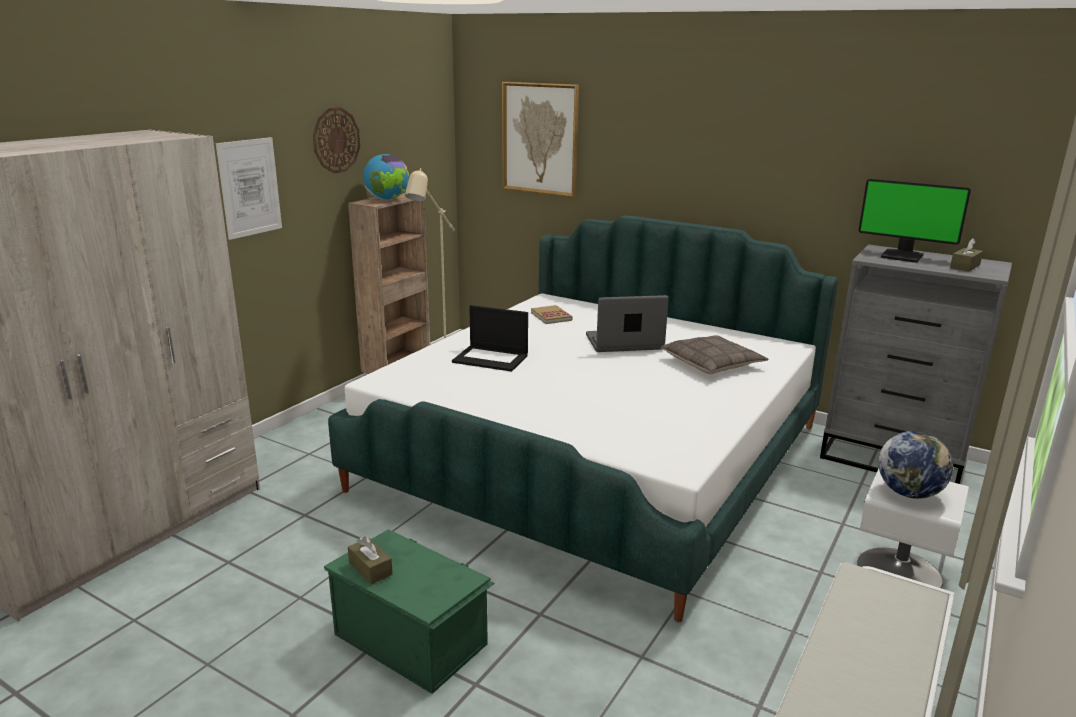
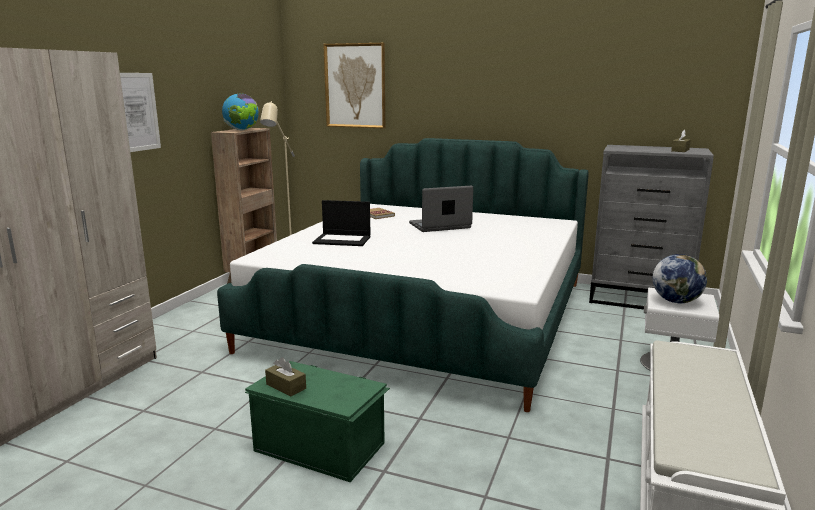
camera: 10 degrees left, 5 degrees down
(336, 140) = (200, 81): wall clock -> none
(712, 364) = (510, 233): pillow -> none
(903, 256) = (635, 148): monitor -> none

